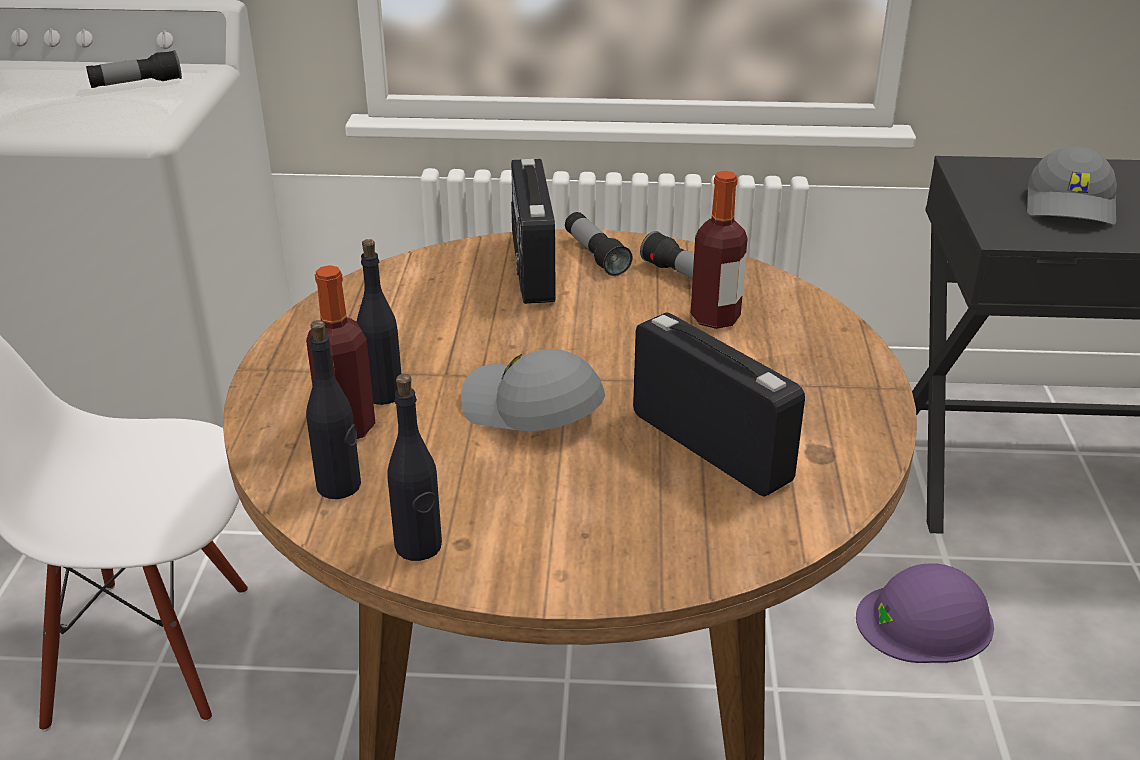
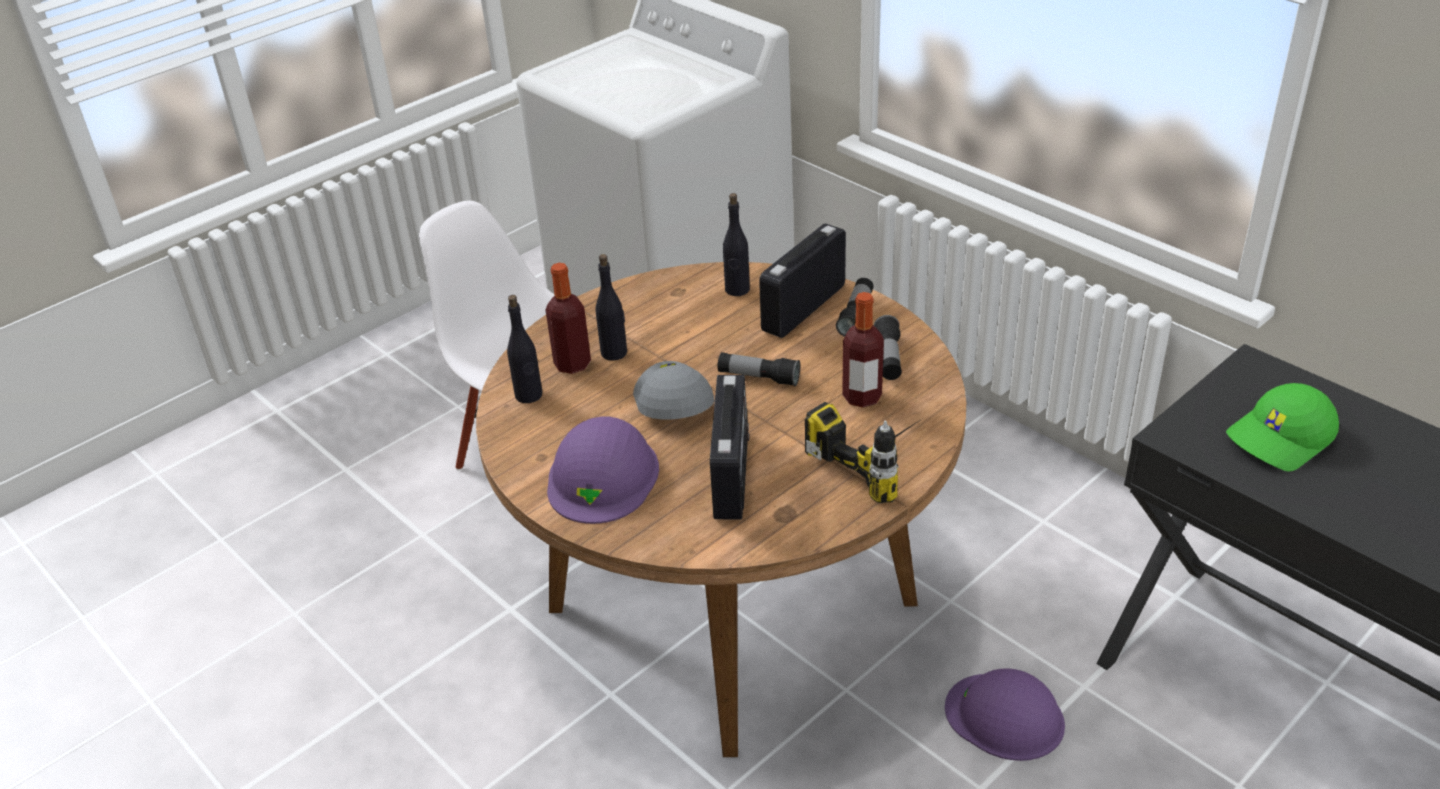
camera: 45 degrees right, 5 degrees up
(136, 84) = (682, 77): flashlight -> flashlight (758, 378)
(418, 546) = (521, 447): black bottle -> black bottle (737, 290)
(572, 523) = (603, 476): none -> purple hard hat
(822, 362) = (879, 460): none -> power drill
(1071, 206) = (1281, 439): grey cap -> green cap

